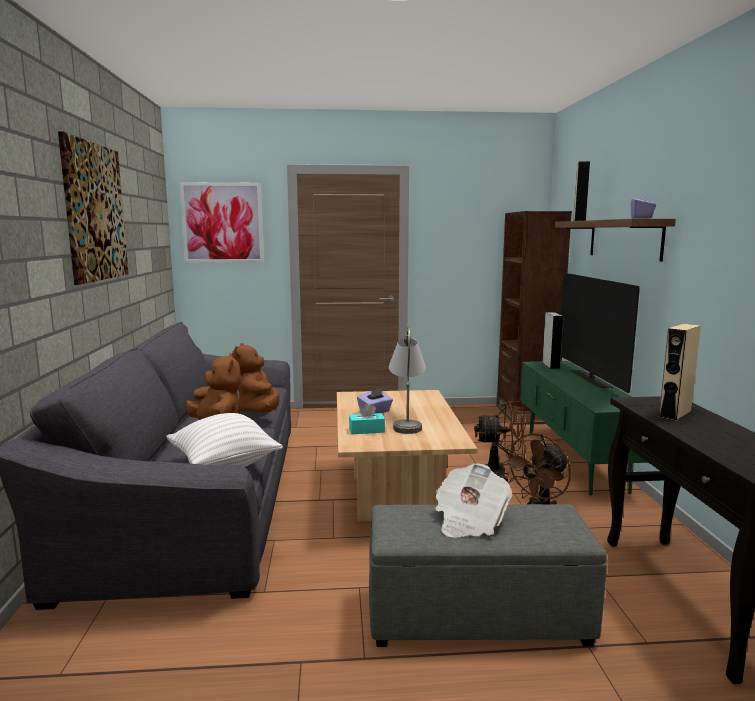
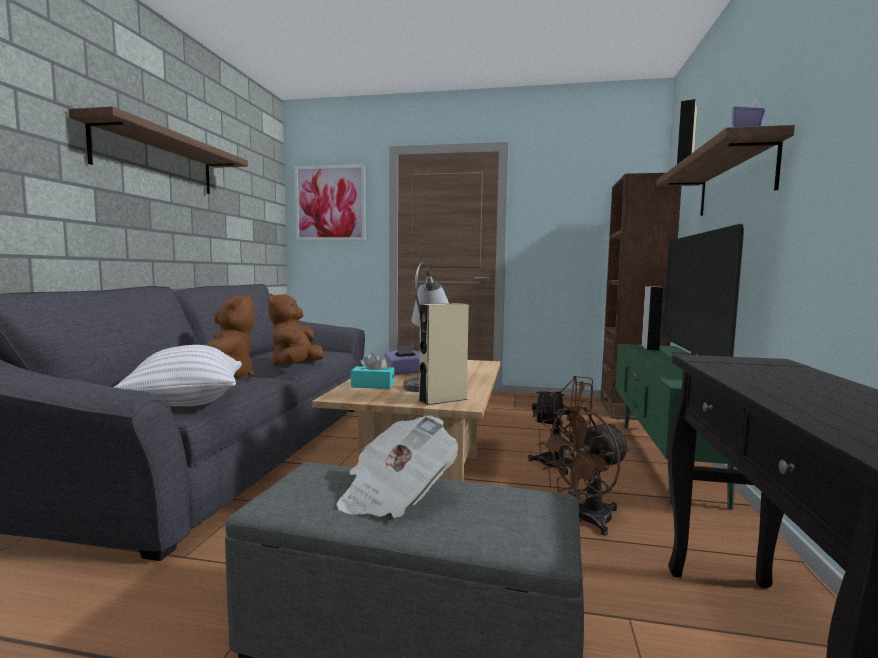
camera: 15 degrees right, 5 degrees down
(95, 212) = (156, 160): picture -> shelf
(675, 414) = (763, 372): beige speaker -> beige speaker (443, 400)

